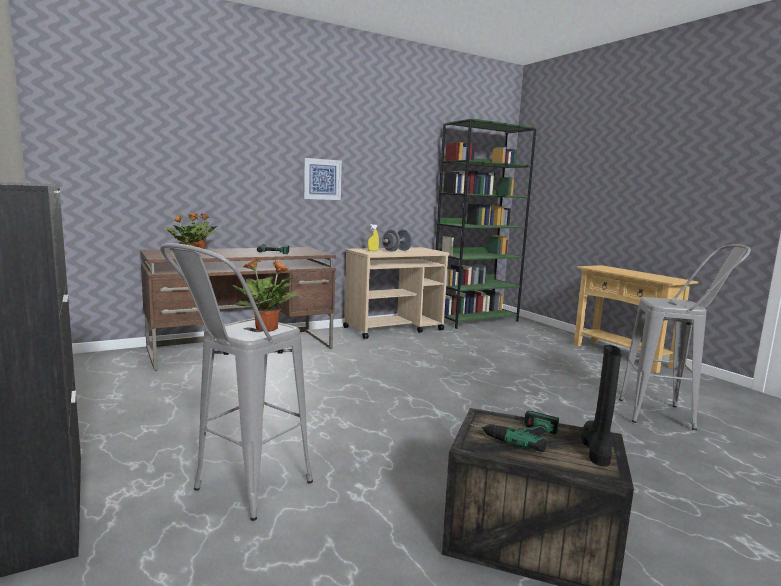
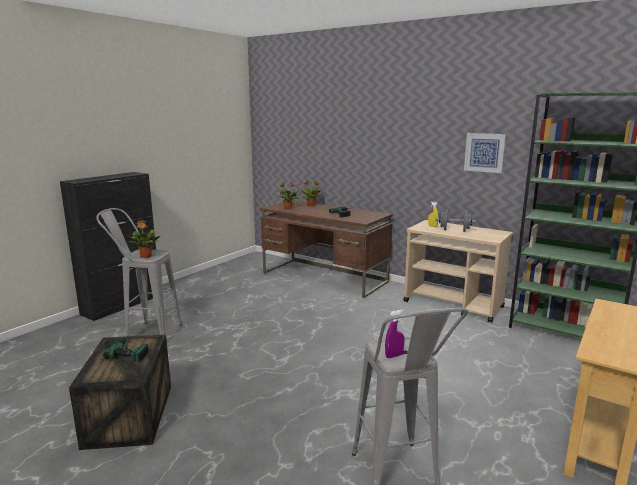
camera: 65 degrees right, 5 degrees up
(322, 179) = (408, 157): picture -> picture (484, 152)
(597, 449) = (116, 375): black boot -> none
(679, 305) = (394, 356): none -> purple spray bottle

